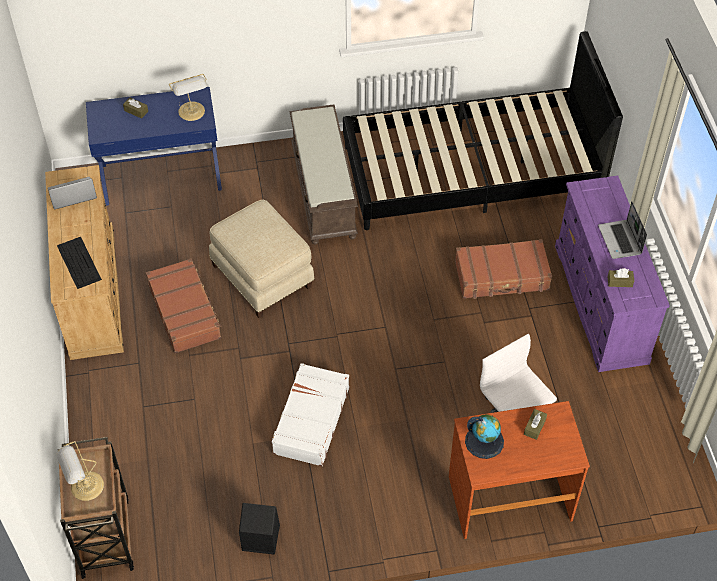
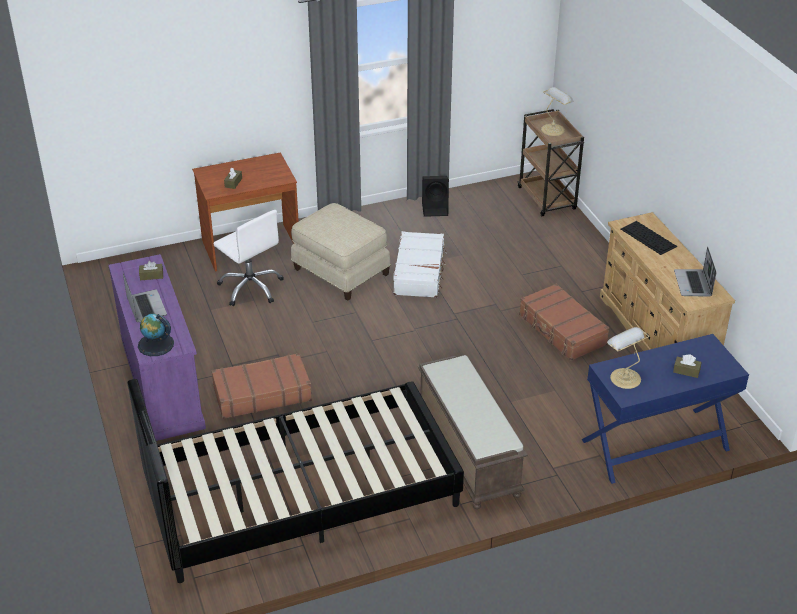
camera: 170 degrees right, 15 degrees down
(72, 195) = (693, 284): laptop -> laptop turned 120 degrees clockwise
(263, 275) = (501, 366): beige ottoman -> beige ottoman (340, 272)
(484, 441) = (272, 172): globe -> globe (155, 344)

